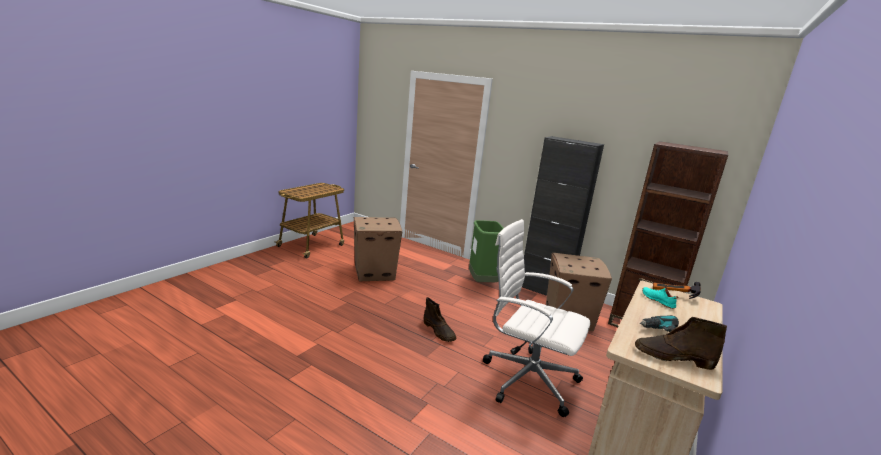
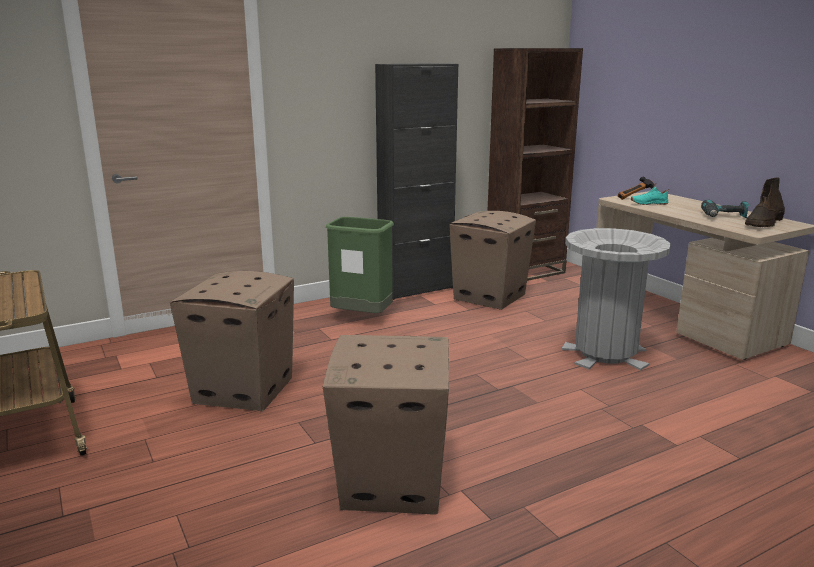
camera: 60 degrees left, 0 degrees up
(316, 323) = (389, 483): none -> cardboard box
(439, 331) = (478, 379): brown boot -> none
(526, 378) = (605, 353): white office chair -> grey trash can

